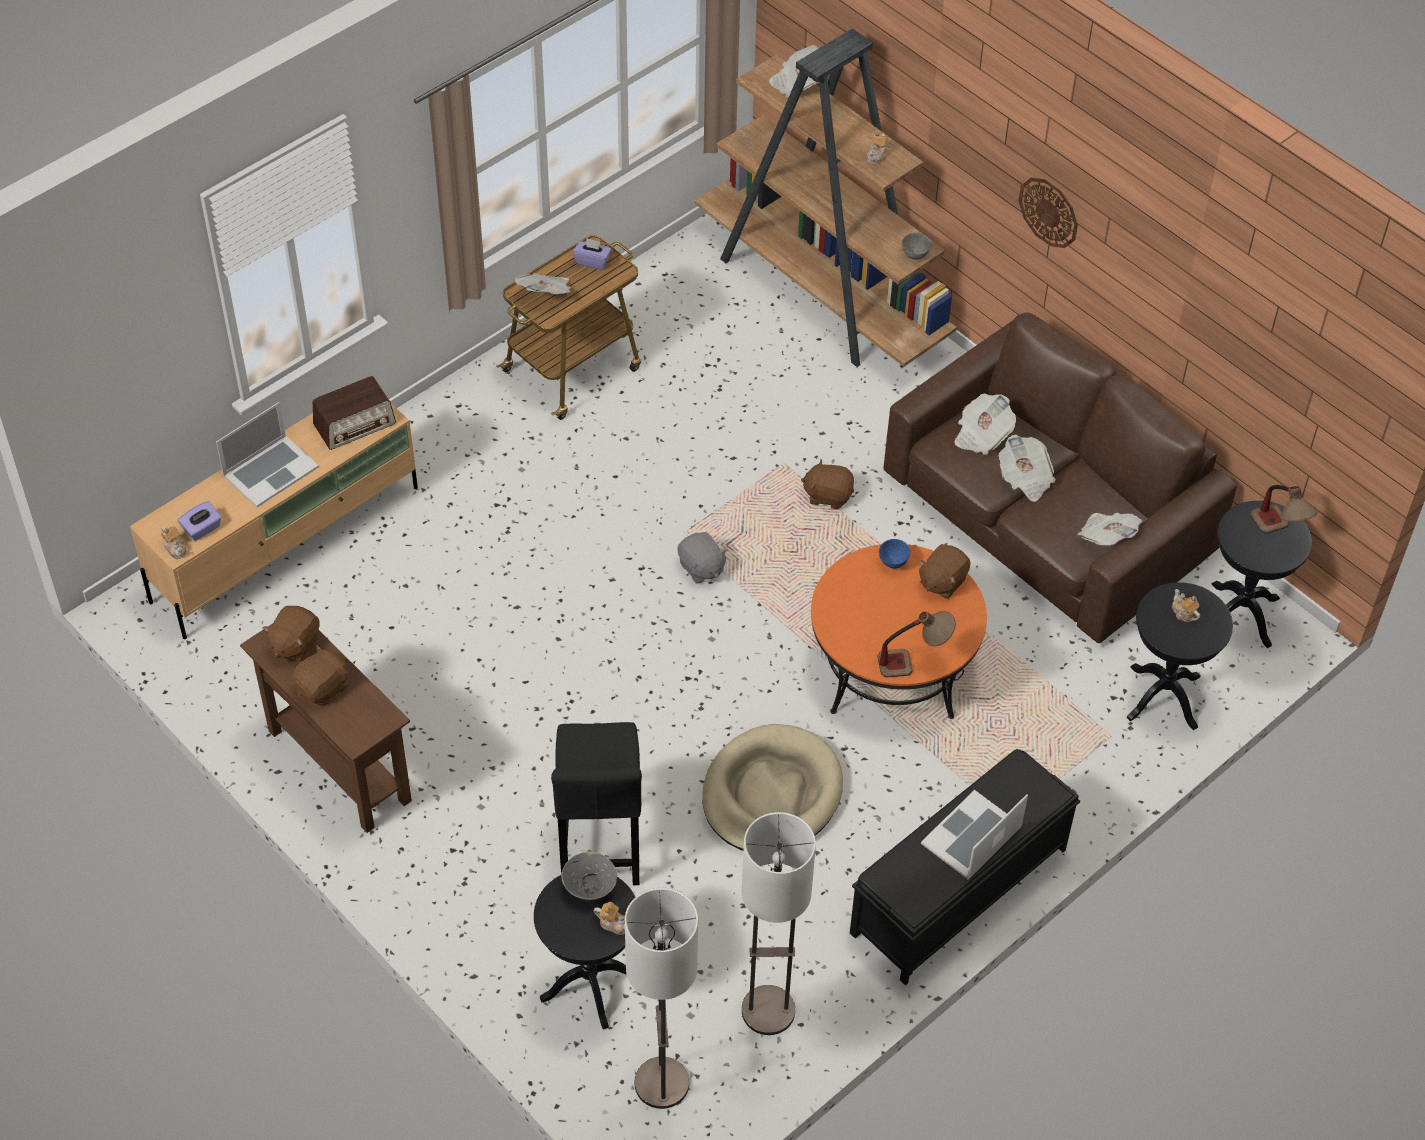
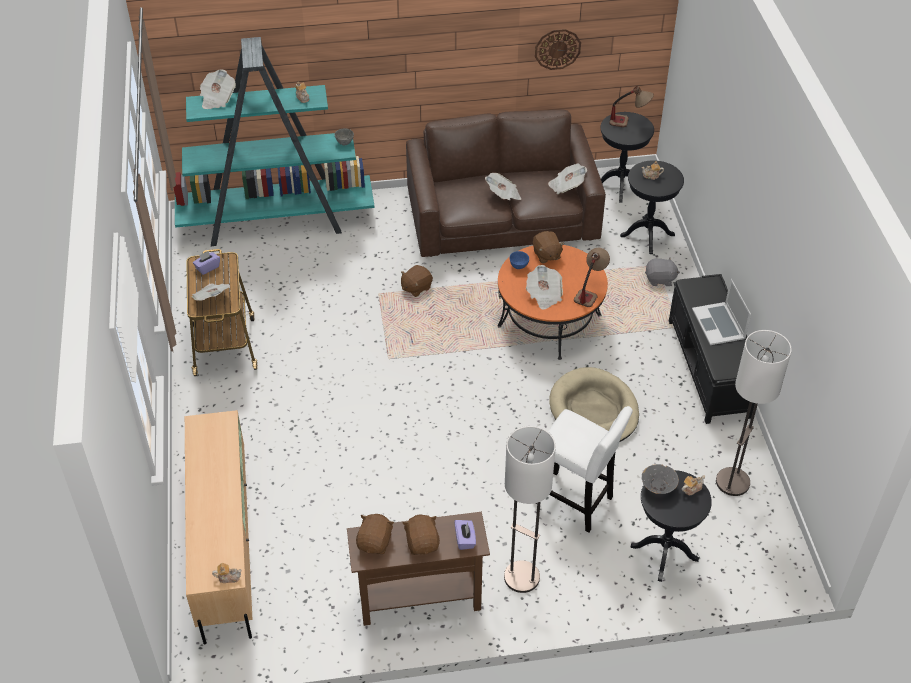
camera: 55 degrees left, 5 degrees down
(202, 529) = (226, 555): purple tissue box -> purple tissue box (465, 540)
(270, 471) = (211, 497): laptop -> none
(294, 644) = (375, 542): brown plush toy -> brown plush toy turned 135 degrees counterclockwise
(355, 424) = (215, 437): radio -> none
(600, 850) = (576, 503): black stool -> white stool
(662, 1084) = (750, 552): floor lamp -> floor lamp (522, 577)
(701, 568) = (418, 362): grey plush toy -> grey plush toy (660, 279)
(822, 293) = (277, 220): brown bookcase -> turquoise bookcase
(981, 435) = (462, 194): newspaper -> newspaper (544, 295)
(1049, 212) = (412, 58): wall clock -> wall clock (557, 49)

